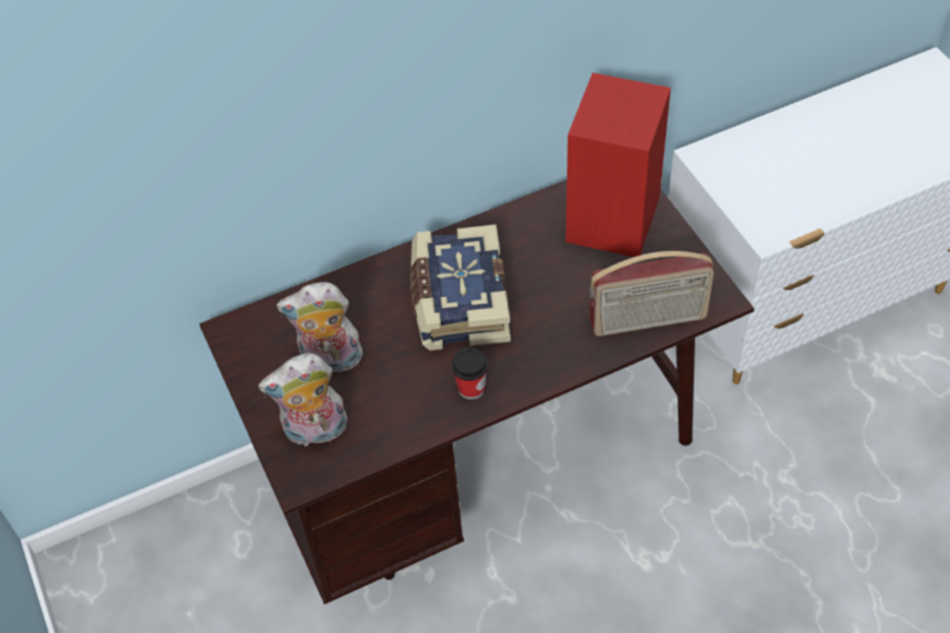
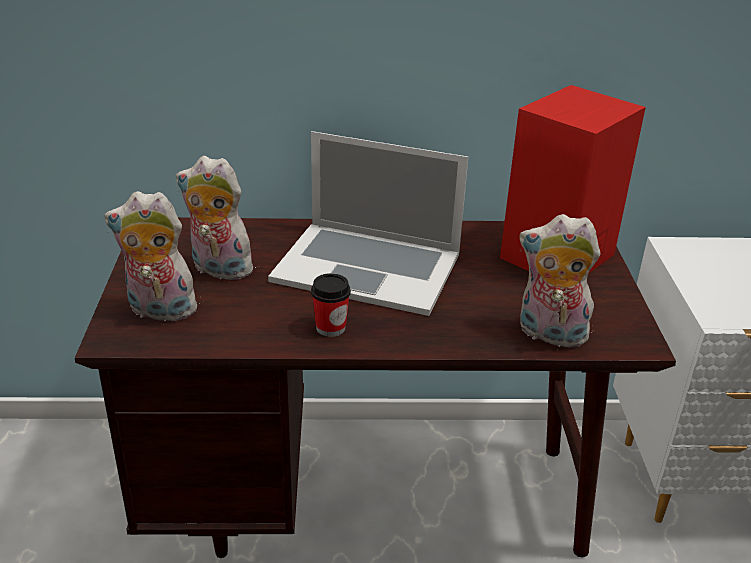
camera: 20 degrees right, 20 degrees down
(458, 301) = (367, 267): book -> laptop
(648, 321) = (549, 335): radio -> plush toy

